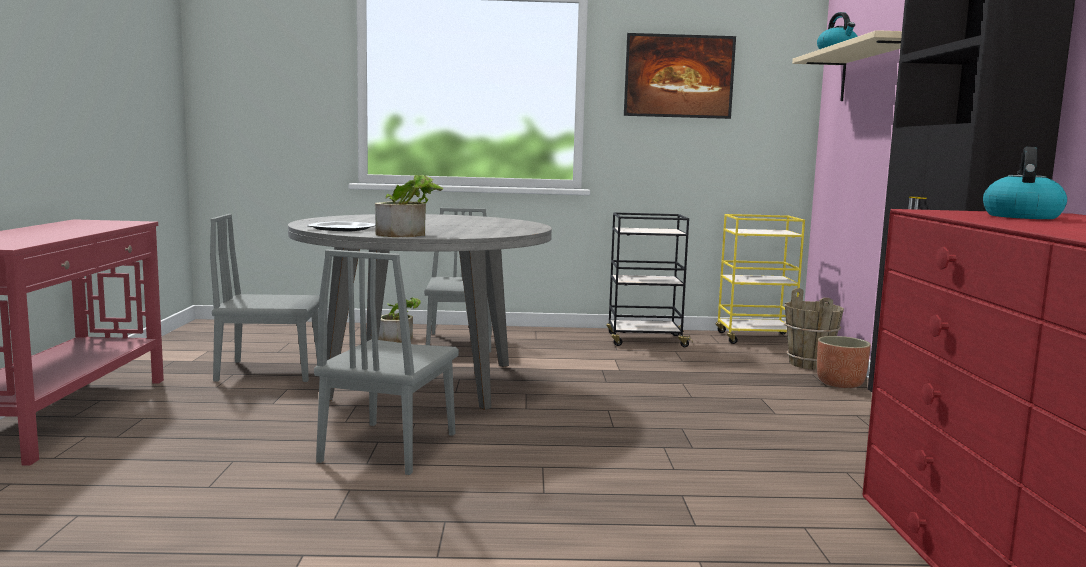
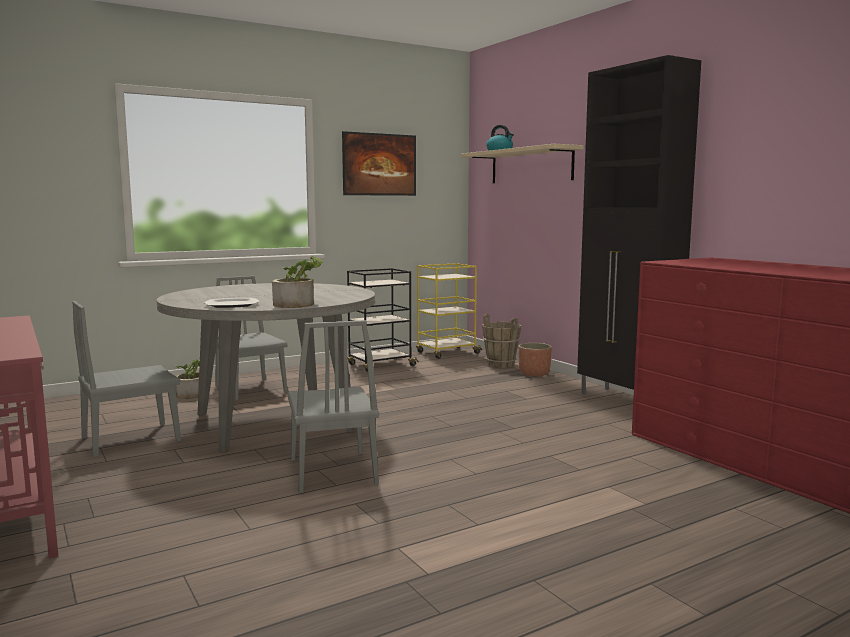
camera: 30 degrees left, 0 degrees up
(1021, 216) = (712, 262): kettle -> none

